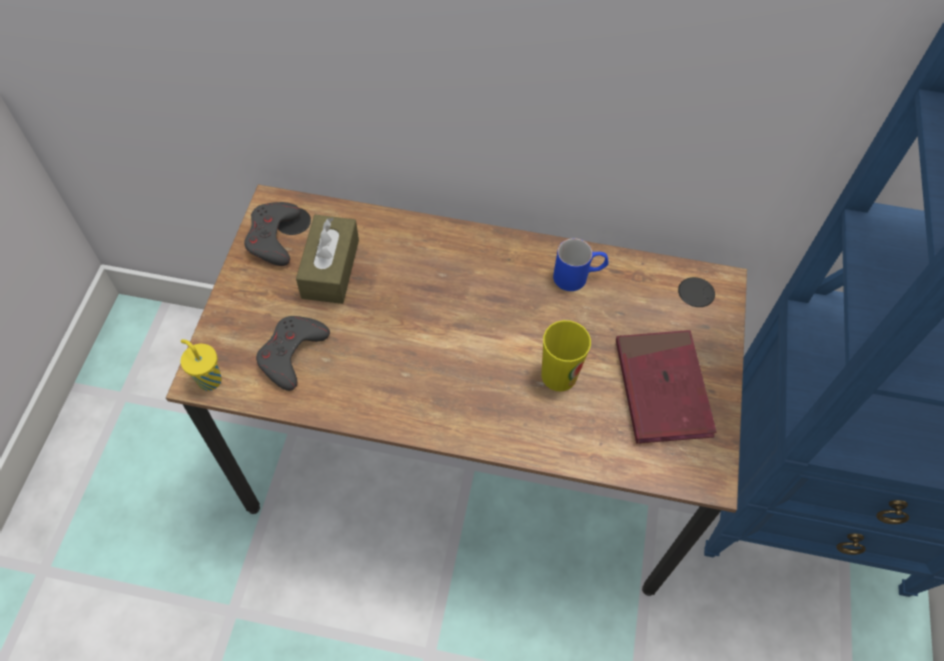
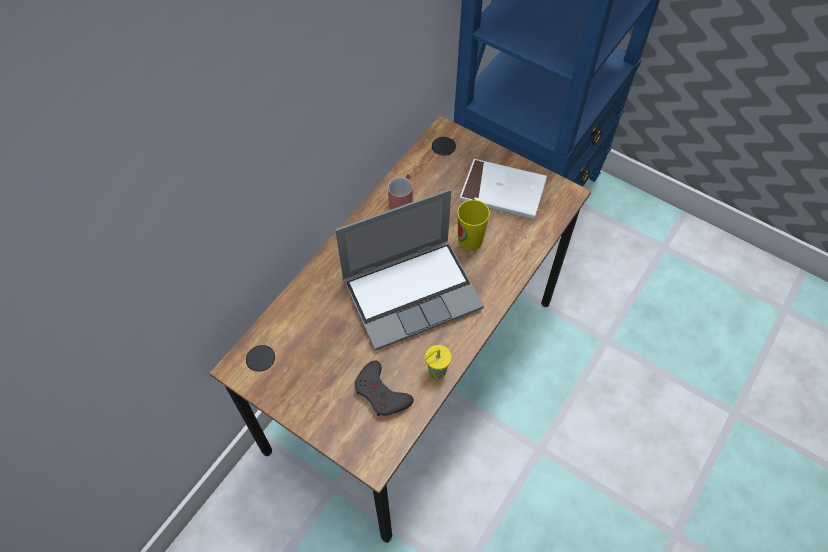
camera: 65 degrees left, 0 degrees up
(208, 379) = (377, 457): yellow cup -> yellow cup (436, 371)
(273, 237) = (270, 376): grey game controller -> none
(330, 269) = (319, 345): brown tissue box -> none
(445, 337) = (412, 292): none -> laptop
(578, 276) = (402, 200): blue mug -> red mug
(662, 389) = (502, 192): red book -> white book

